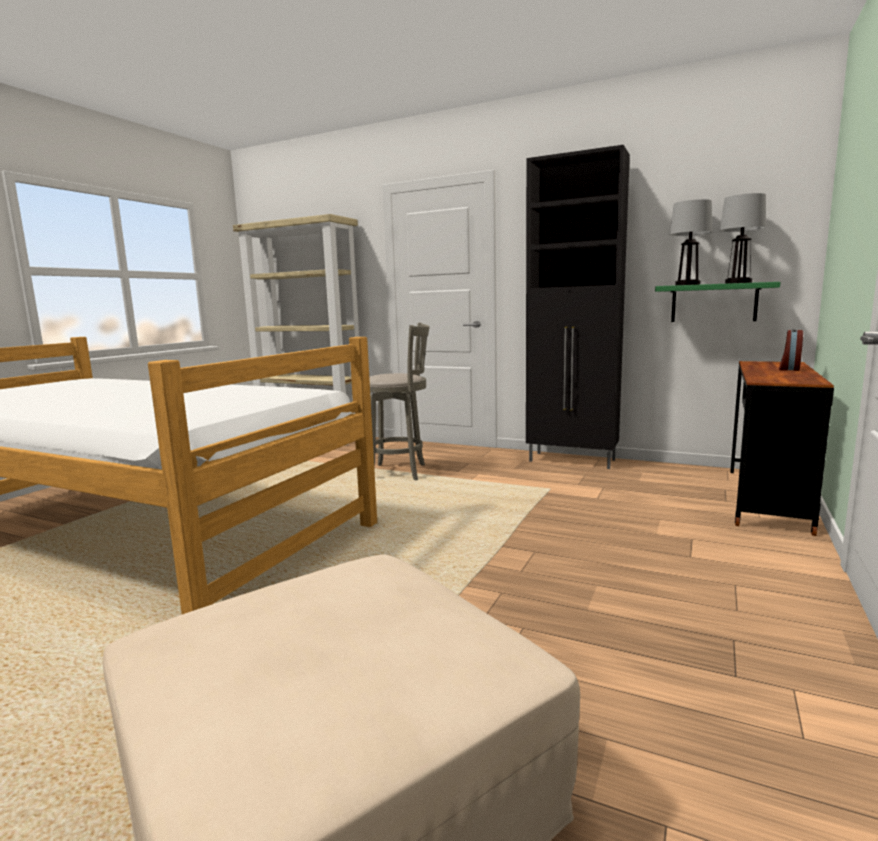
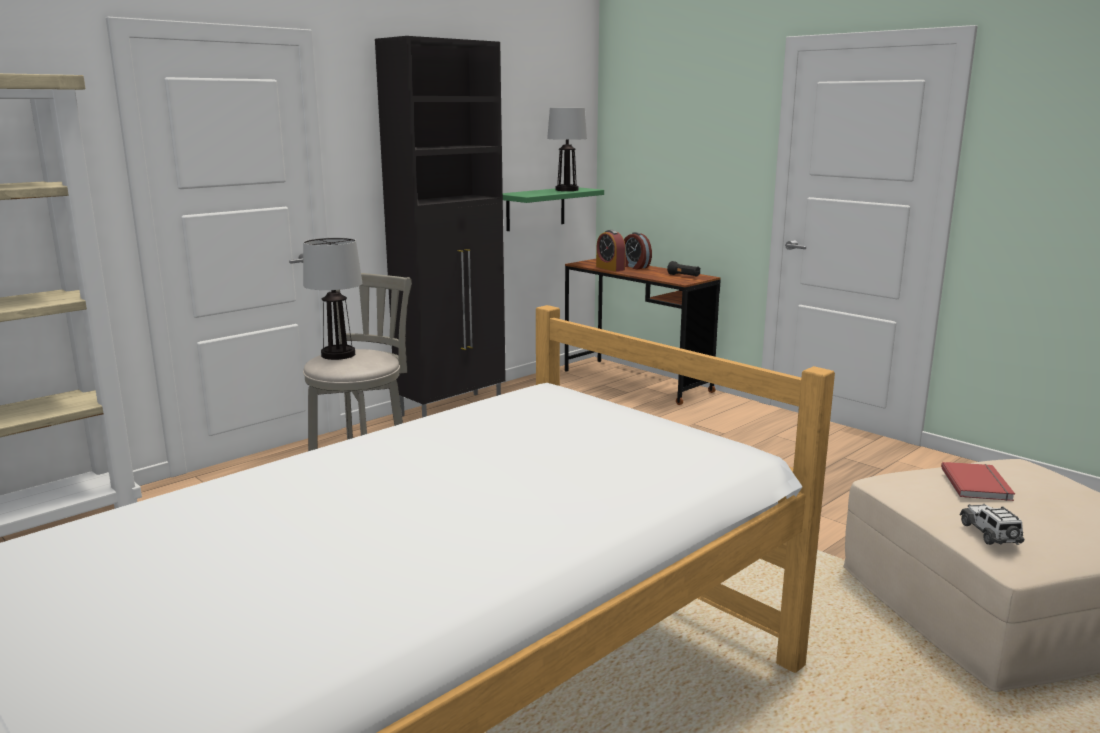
camera: 70 degrees left, 5 degrees up
(211, 615) = (990, 534): none -> toy car
(361, 604) = (978, 484): none -> red book
(687, 285) = (529, 192): table lamp -> table lamp (337, 355)
(757, 366) = (610, 268): none -> alarm clock
(793, 378) = (684, 276): none -> black flashlight

